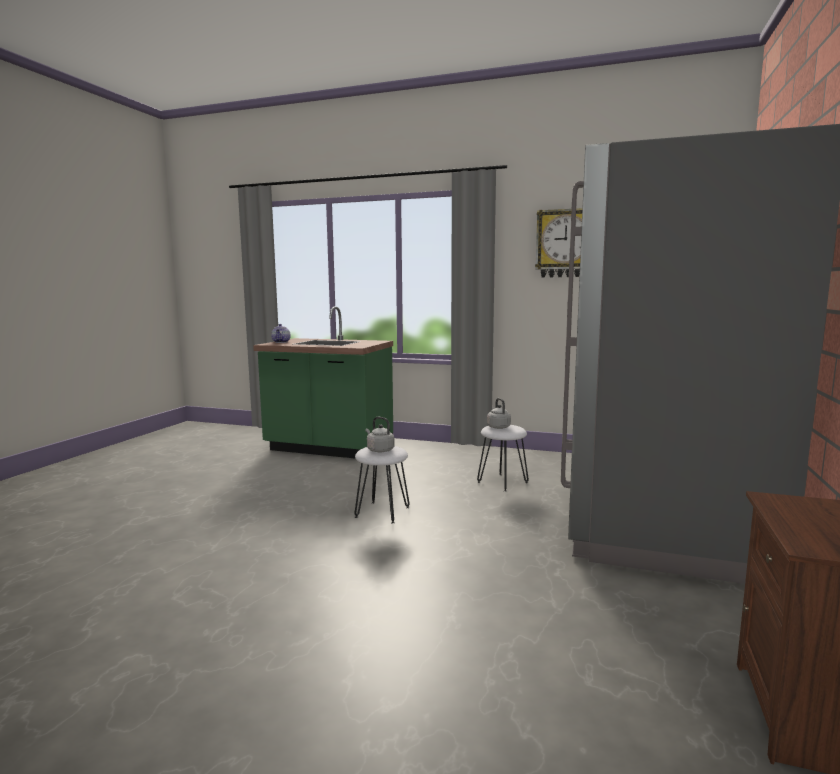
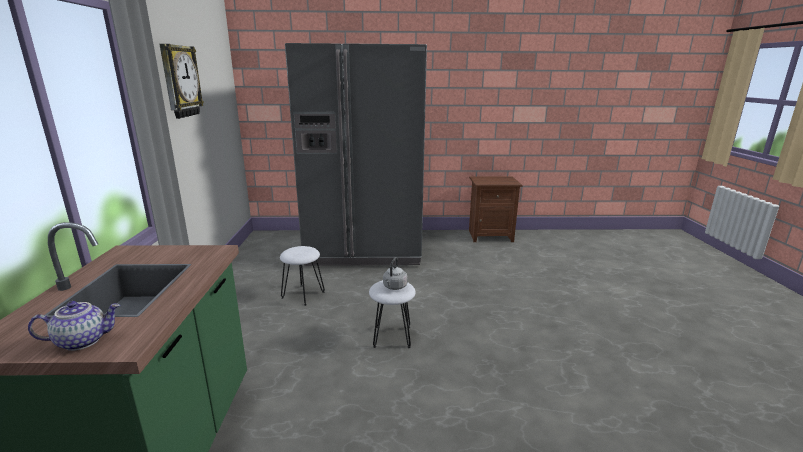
camera: 110 degrees left, 10 degrees up
(498, 427) = (298, 253): grey kettle -> none

